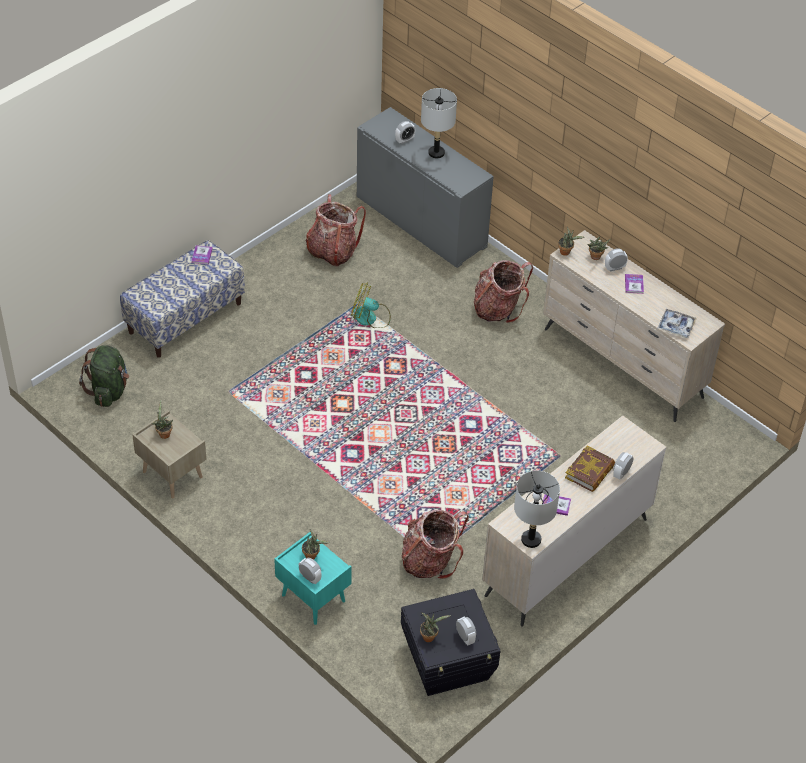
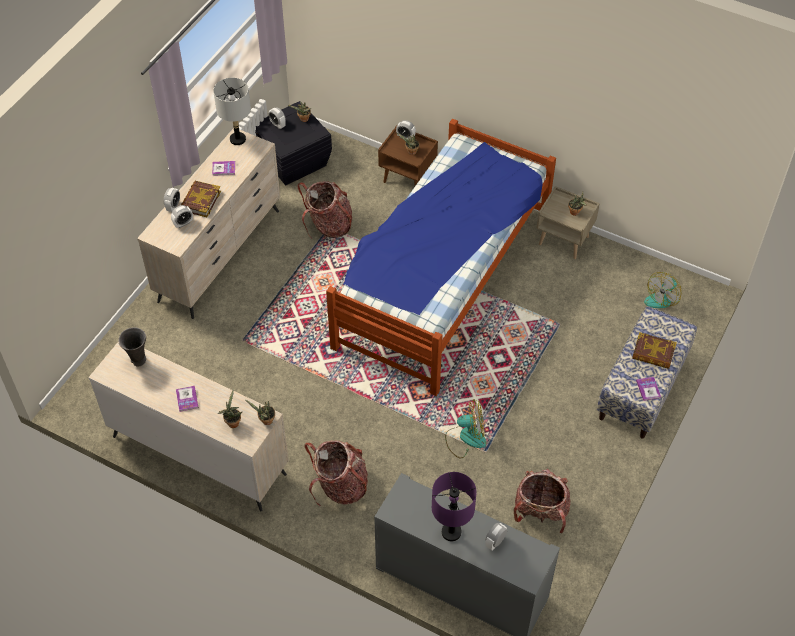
camera: 165 degrees right, 5 degrees up
(109, 390) = (662, 297): green backpack -> fan
(177, 281) = (653, 353): none -> book
(312, 598) = (408, 178): turquoise nightstand -> brown nightstand
(328, 465) = (441, 280): none -> bed
(436, 153) = (451, 532): grey table lamp -> purple table lamp
(615, 268) = (210, 414): alarm clock -> alarm clock (183, 223)
(676, 326) = (138, 360): tray -> grey vase

